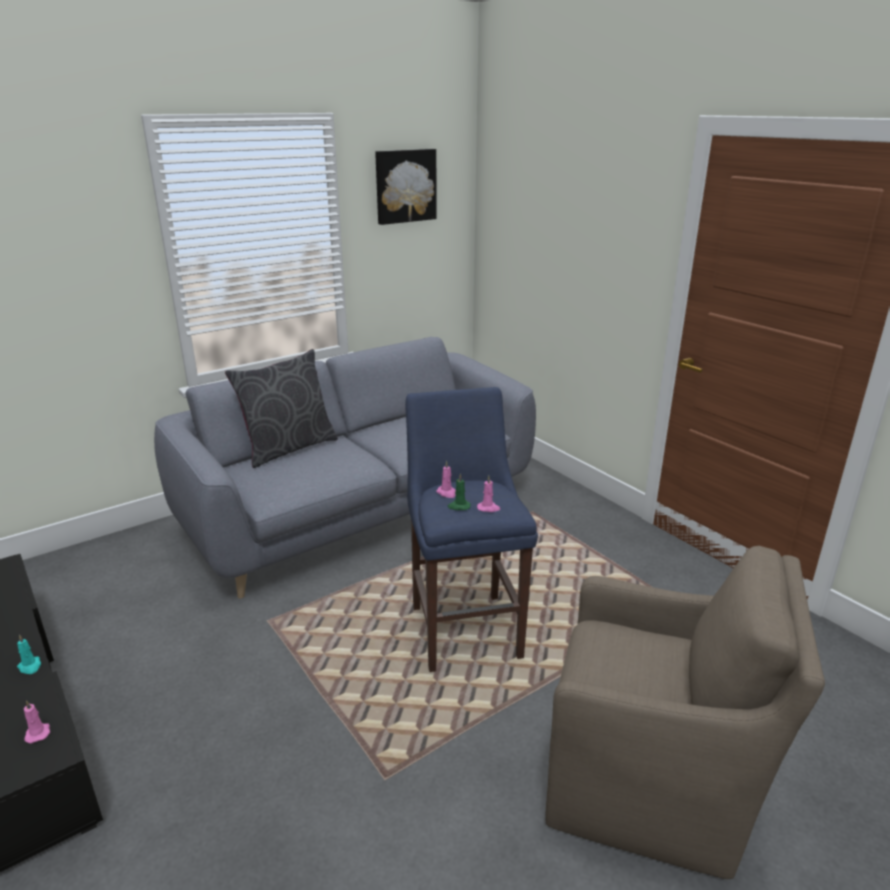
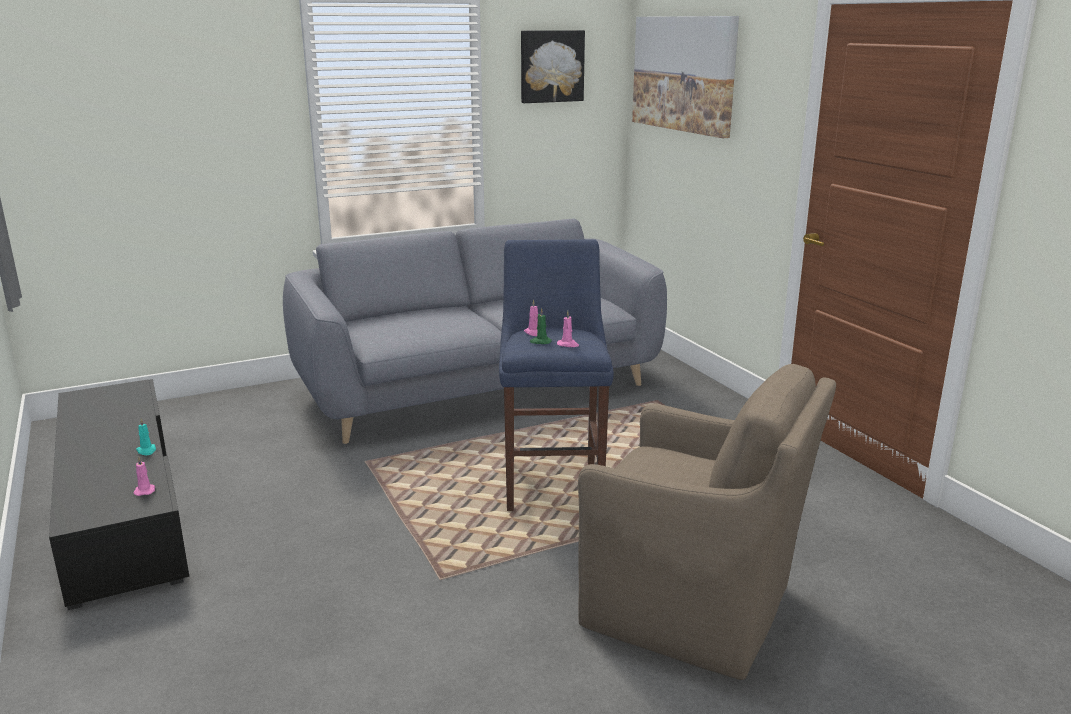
camera: 10 degrees right, 5 degrees down
(288, 448) = (408, 311): grey pillow -> none
(539, 194) = (684, 74): none -> picture

